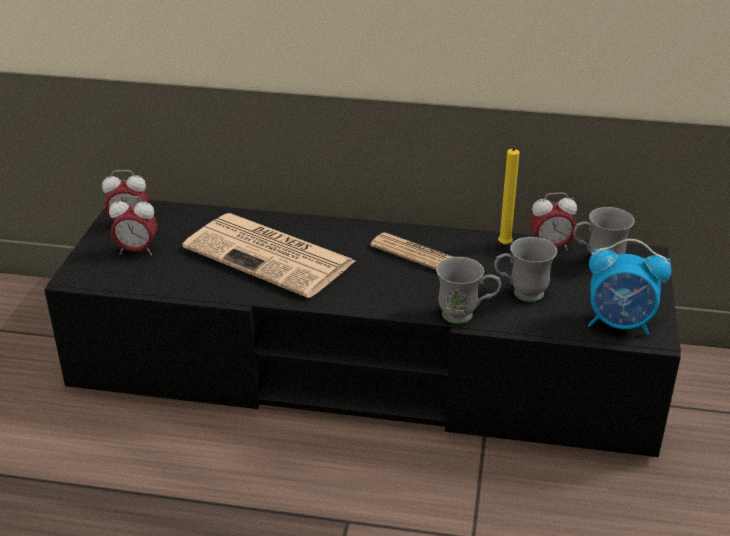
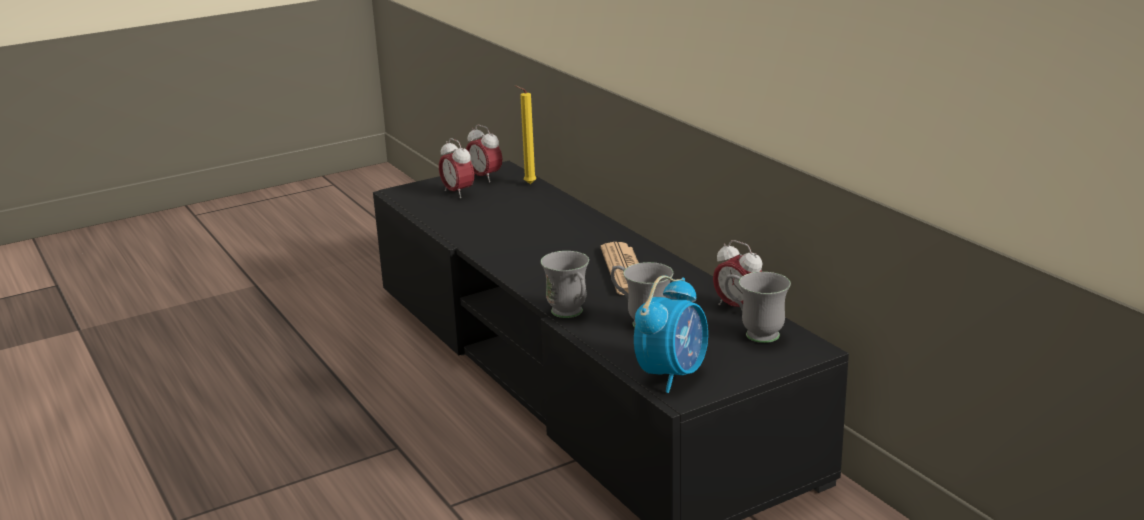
camera: 50 degrees right, 10 degrees down
(271, 256) = (527, 227): newspaper -> none
(504, 246) = (702, 290): yellow candle -> yellow candle (528, 184)
(620, 324) = (672, 374): alarm clock -> alarm clock turned 120 degrees counterclockwise

